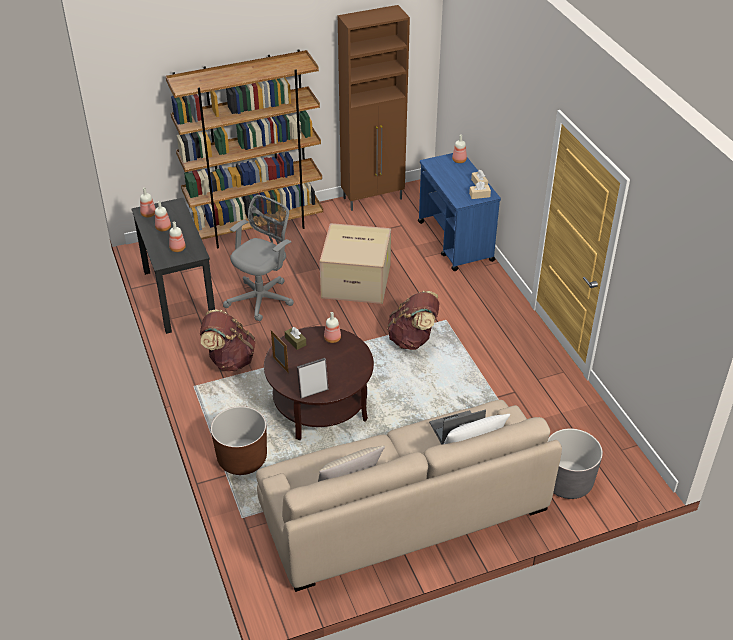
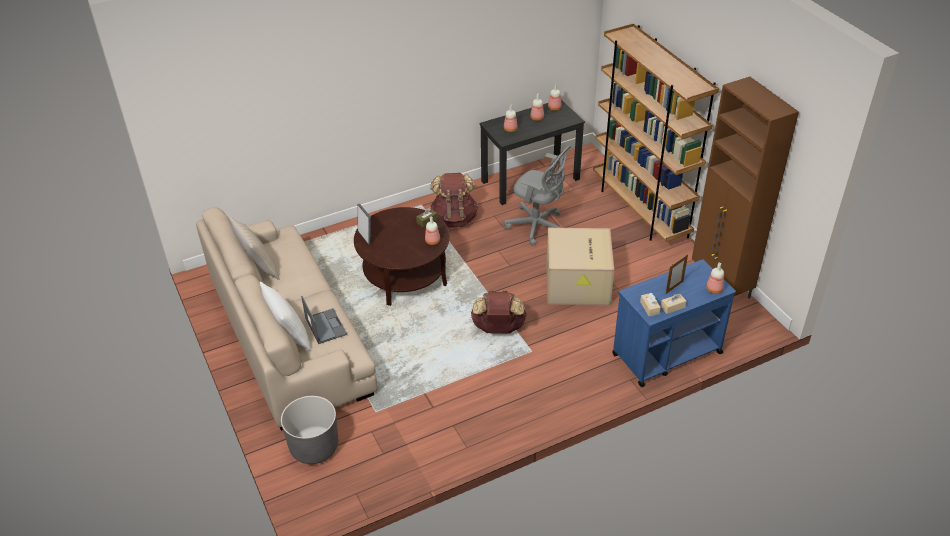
camera: 85 degrees right, 0 degrees up
(242, 459) = (343, 240): brown planter -> none
(280, 365) = (397, 216): picture frame -> picture frame (674, 287)

